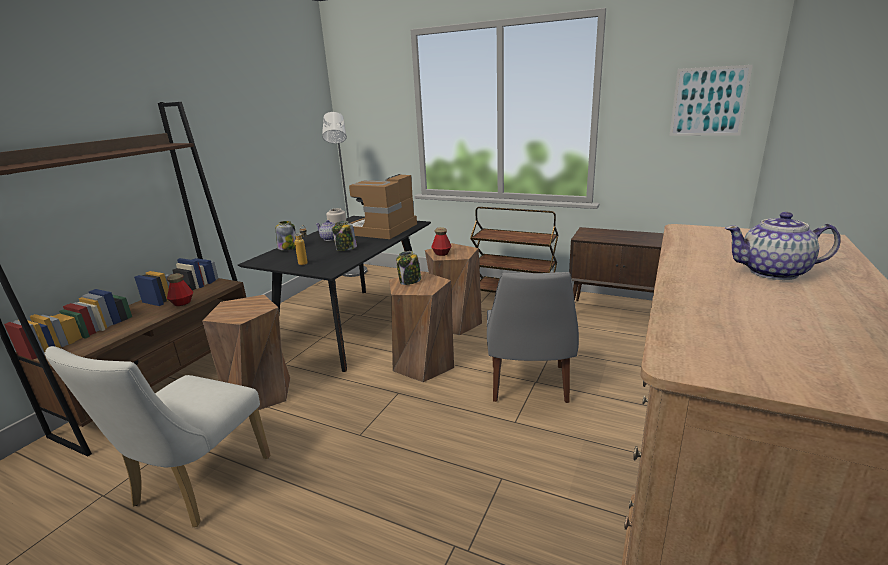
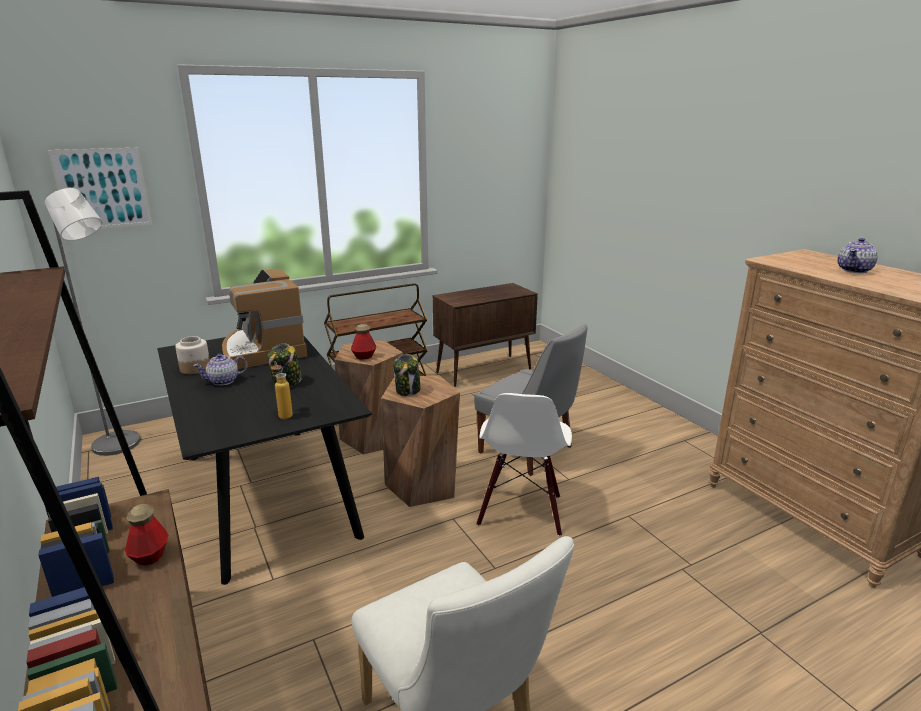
camera: 55 degrees left, 0 degrees up
(260, 393) = (315, 621): brown stool -> none
(287, 248) = (195, 412): jar -> none
(439, 417) = (521, 511): none -> white chair
(708, 102) = (510, 163): picture -> picture (103, 189)

